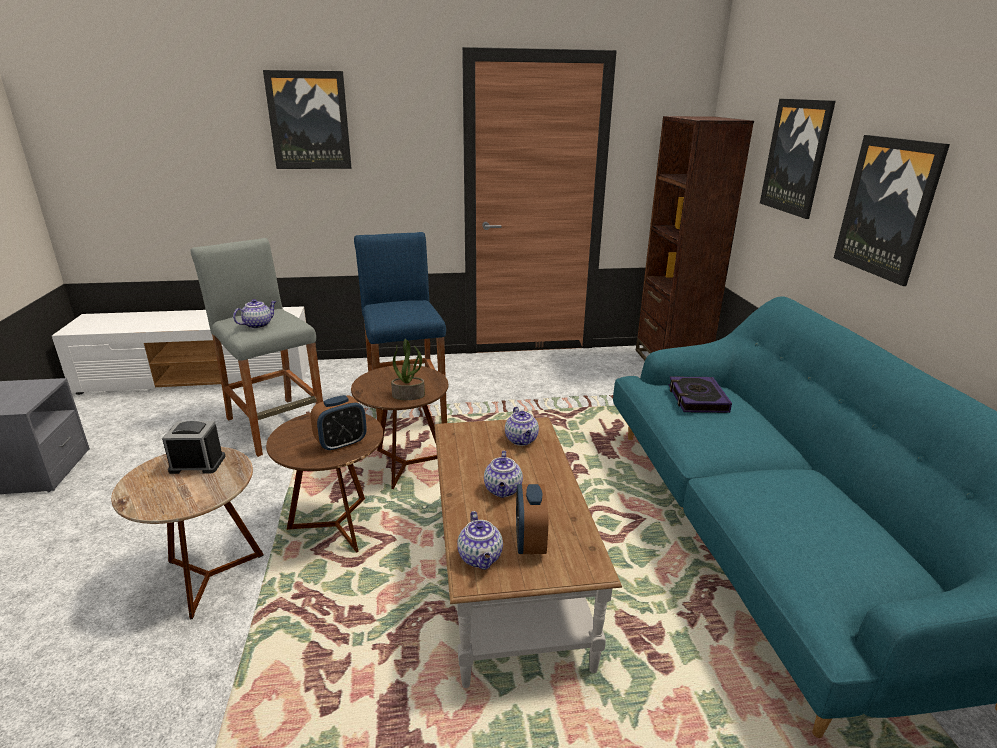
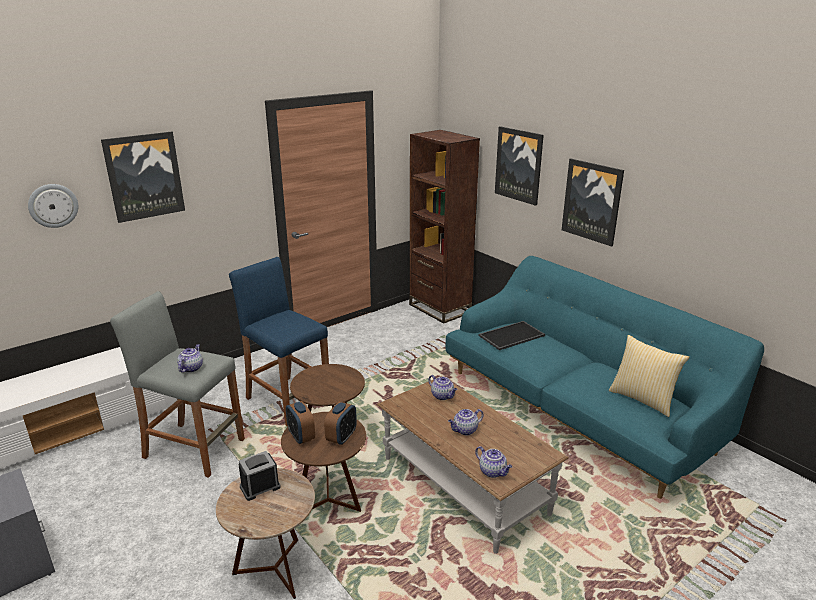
camera: 30 degrees left, 0 degrees up
(212, 137) = (53, 205): none -> wall clock
(409, 395) = (344, 389): potted plant -> none
(503, 490) = (465, 430): teapot -> teapot turned 90 degrees clockwise
(530, 542) = (508, 453): alarm clock -> alarm clock (301, 437)
(697, 399) = (511, 336): book -> tray
(848, 547) = (643, 399): none -> pillow

